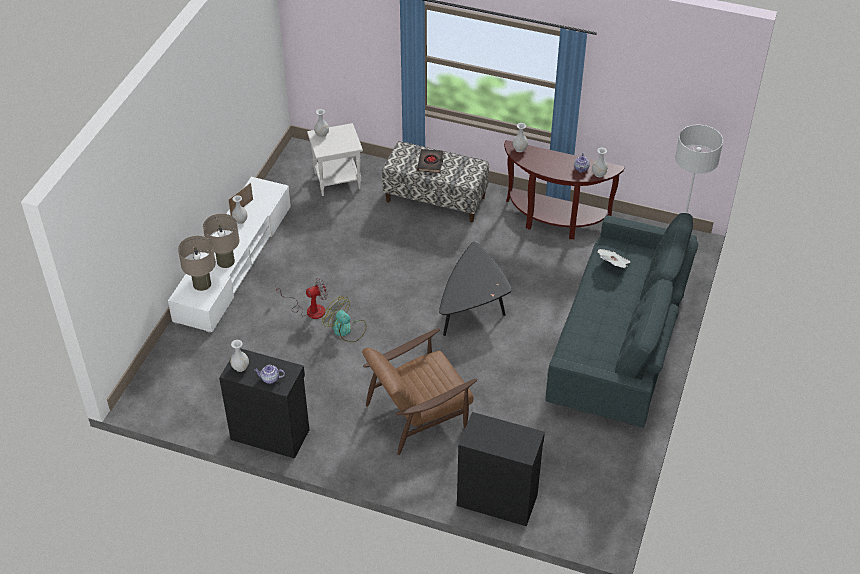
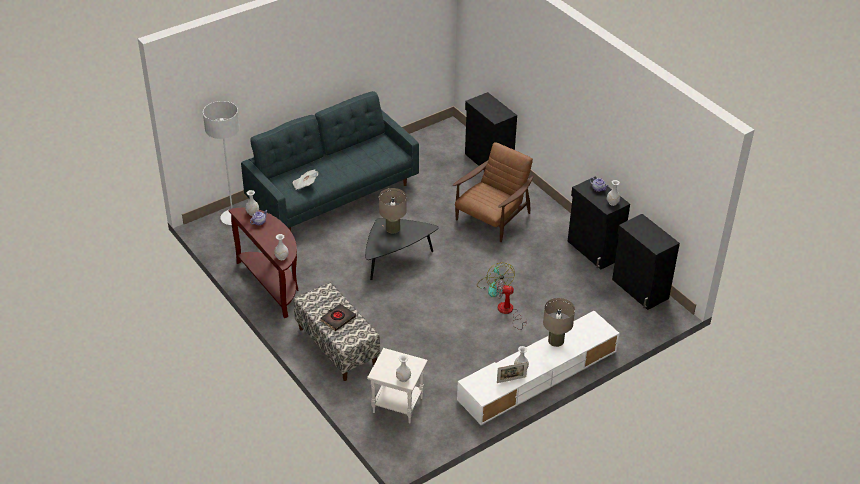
camera: 145 degrees left, 5 degrees down
(187, 409) = (639, 289): none -> black cabinet
(202, 284) = (585, 332): beige table lamp -> beige table lamp (393, 228)
(418, 413) = (492, 218): brown armchair -> brown armchair turned 60 degrees counterclockwise

